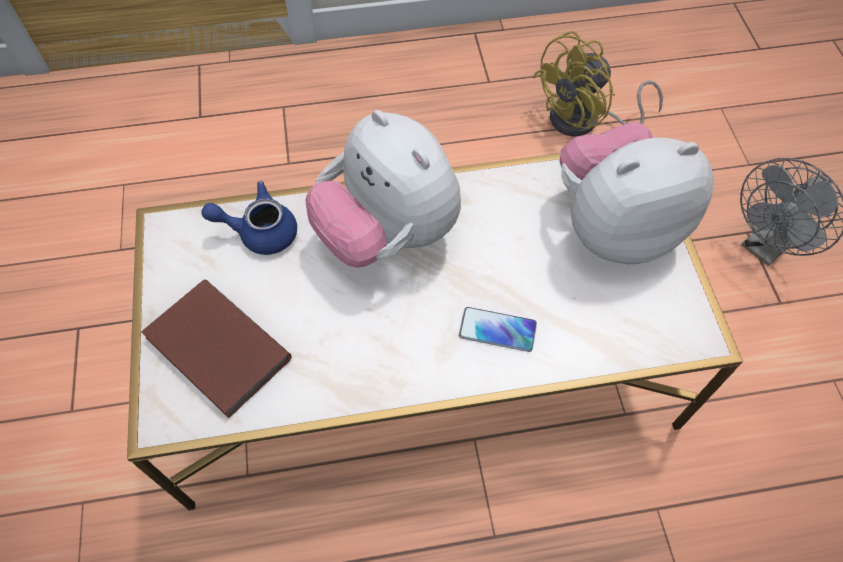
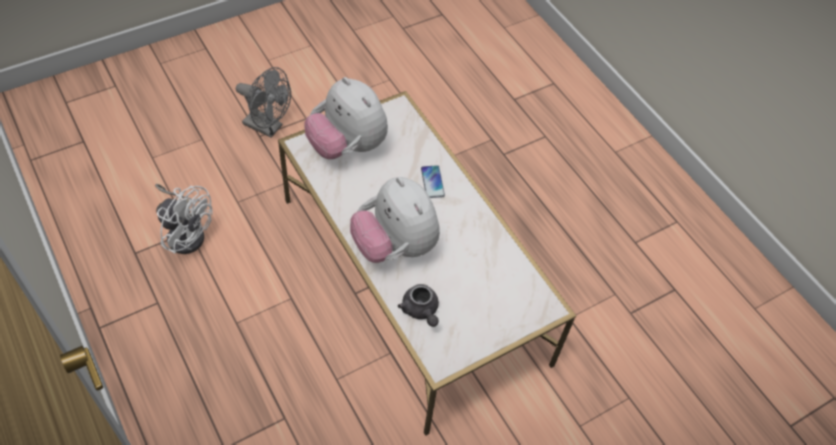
camera: 115 degrees left, 5 degrees down
(217, 351) = (503, 300): brown book -> none
(260, 232) = (421, 311): blue teapot -> grey teapot
(387, 234) = (395, 246): plush toy -> plush toy turned 120 degrees clockwise
(585, 121) = (186, 232): yellow fan -> white fan

